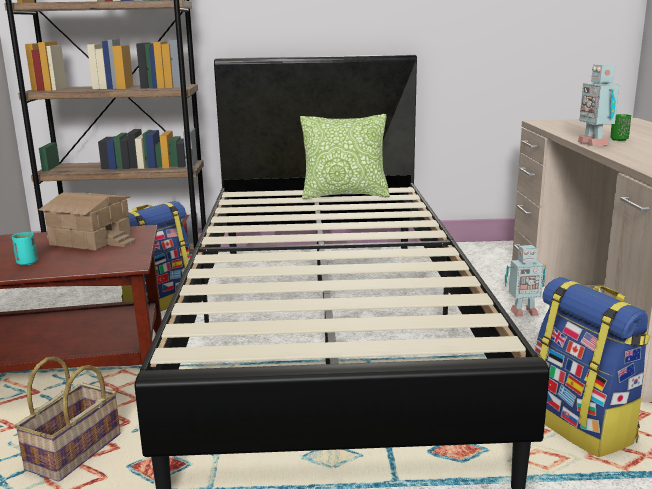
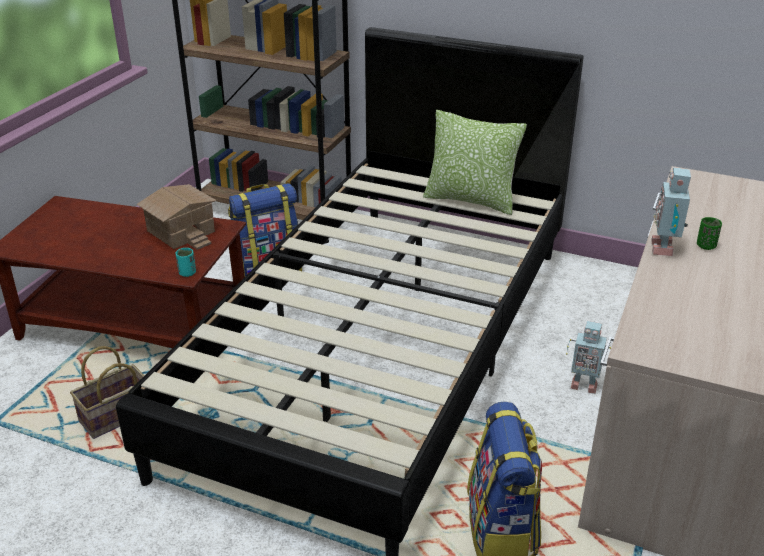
camera: 25 degrees right, 15 degrees up
(27, 263) = (117, 252): turquoise cup -> turquoise cup (187, 273)

